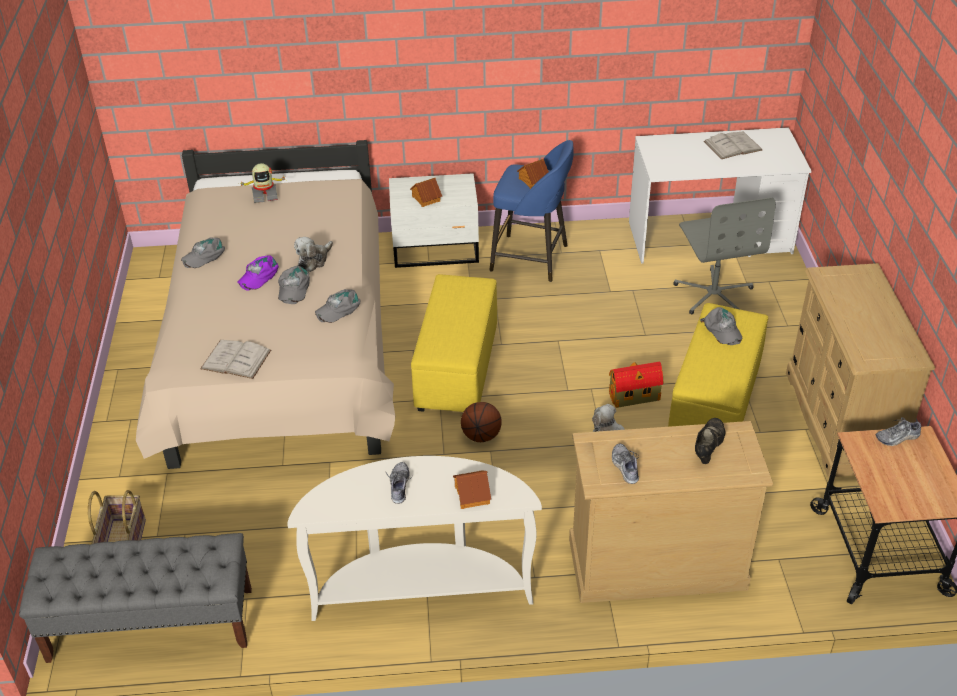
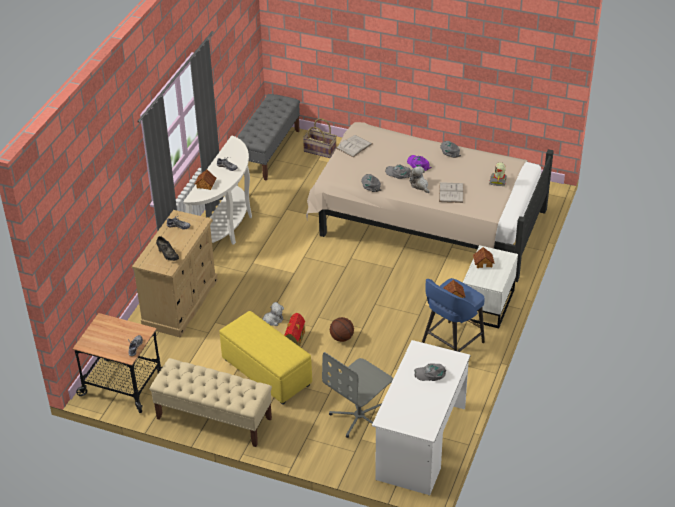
camera: 115 degrees right, 0 degrees up
(457, 368) = (365, 280): yellow ottoman -> none
(481, 435) = (307, 273): basketball -> basketball (342, 338)
(714, 294) = (359, 417): grey office chair -> grey office chair turned 60 degrees counterclockwise
(722, 330) = (279, 347): grey cap -> grey cap (430, 374)
(732, 146) = (427, 398): white book -> white book (451, 192)
(840, 420) = (213, 418): beige dresser -> beige bench

